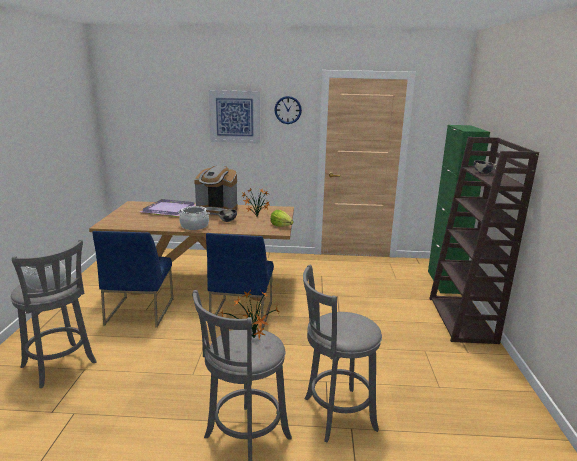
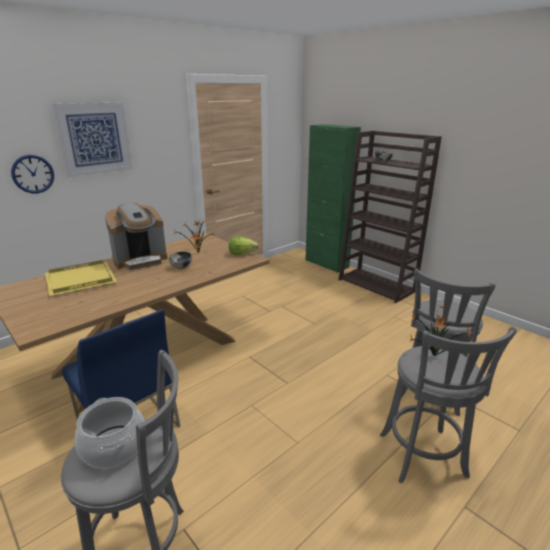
camera: 45 degrees left, 5 degrees up
(169, 210) = (82, 280): purple tray -> yellow tray
(194, 226) = (161, 285): cooking pot -> none
(241, 314) = (237, 362): blue chair -> none
(288, 110) = (157, 124): wall clock -> wall clock (33, 174)

